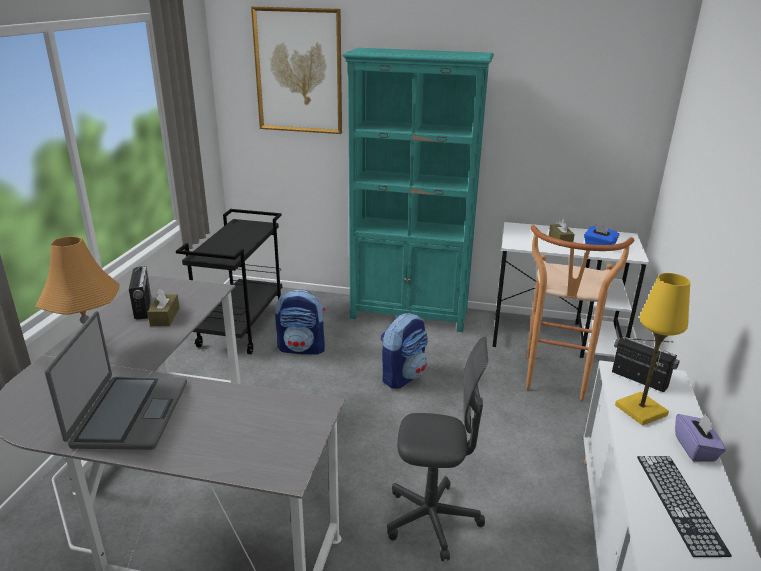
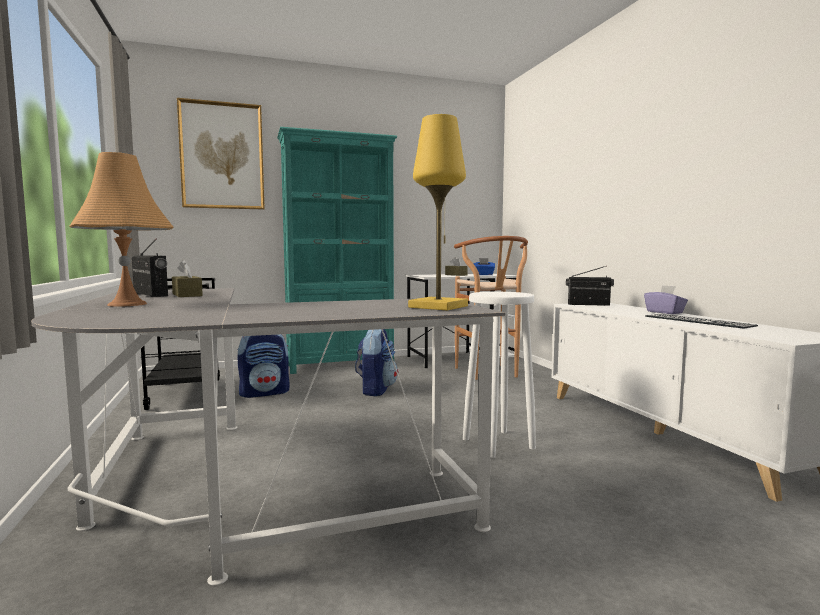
camera: 30 degrees left, 20 degrees down
(129, 413) = (248, 311): laptop -> none
(432, 520) = (498, 444): grey office chair -> white stool
(641, 410) = (612, 309): yellow table lamp -> yellow table lamp (438, 307)

